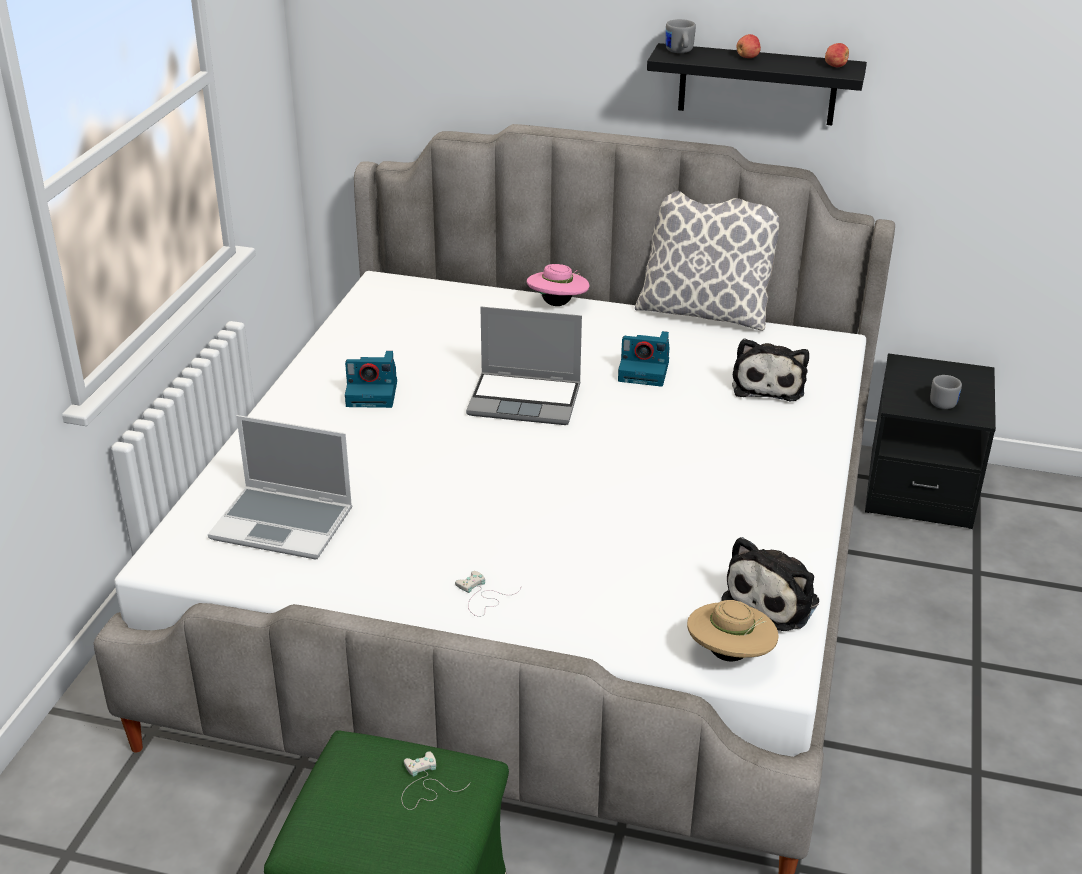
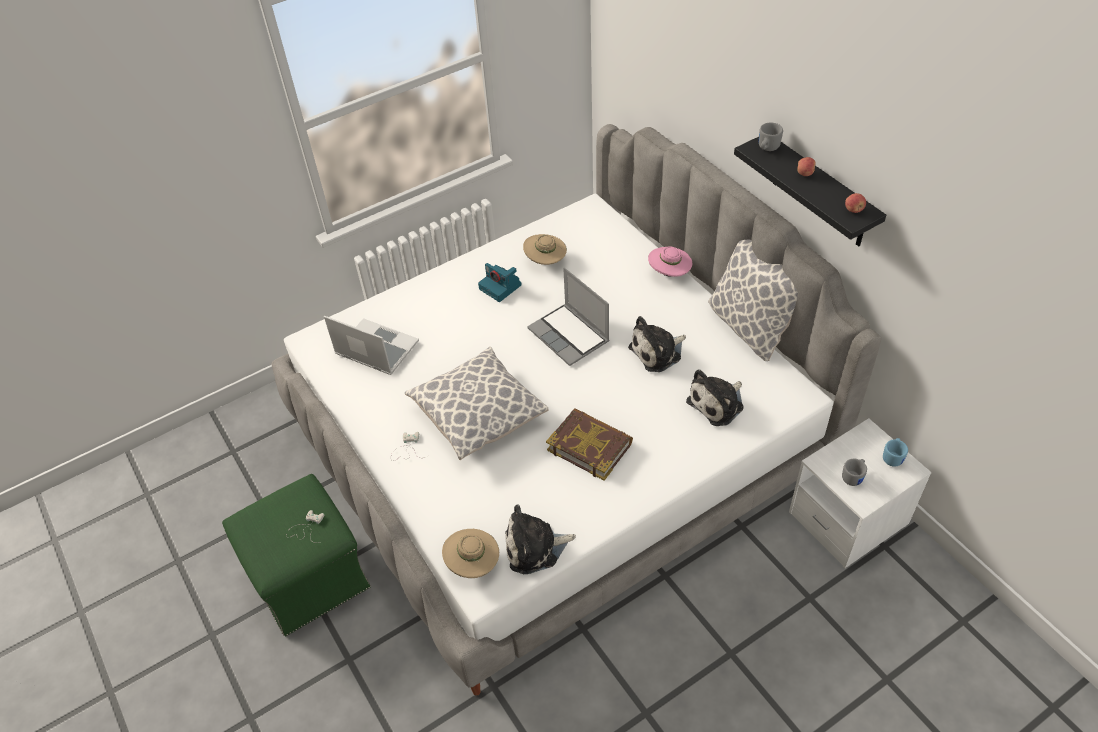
camera: 45 degrees right, 15 degrees up
(284, 524) = (375, 349): laptop -> laptop turned 150 degrees clockwise
(395, 349) = (545, 261): none -> beige hat
(523, 519) = (478, 414): none -> pillow
(645, 371) = (658, 352): camera -> plush toy
(695, 482) = (590, 446): none -> book
(919, 489) = (848, 518): black nightstand -> white nightstand
(950, 371) = (893, 457): none -> blue mug

